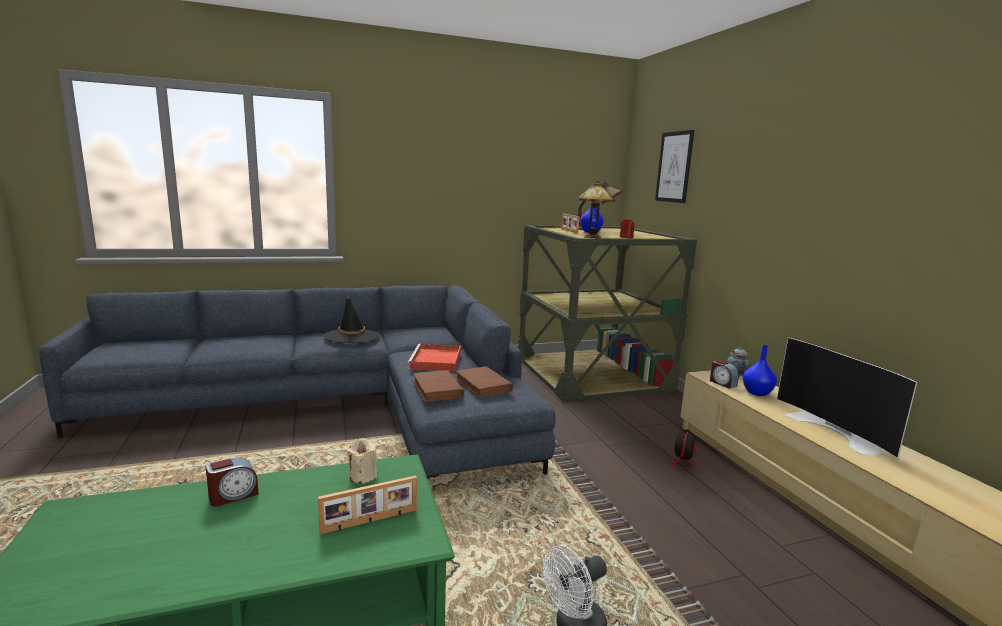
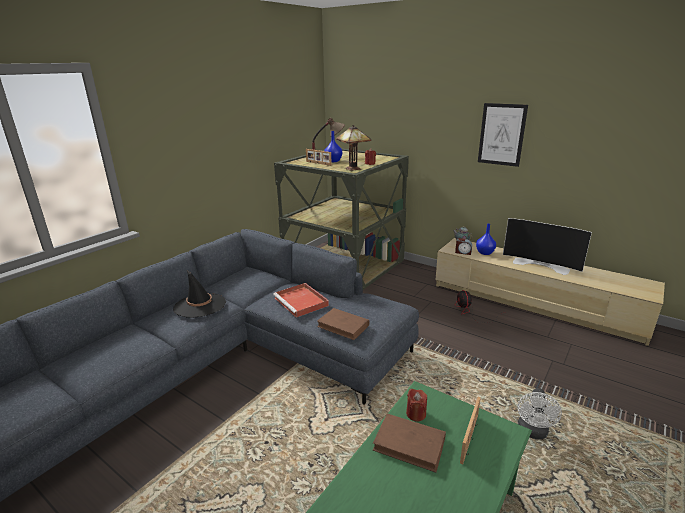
camera: 35 degrees left, 10 degrees up
(233, 495) = (372, 477): alarm clock -> none
(362, 476) = (416, 414): beige candle -> red candle
(483, 385) = (364, 309): brown book -> brown book (410, 444)
(674, 167) = (377, 101): picture -> picture (501, 134)

